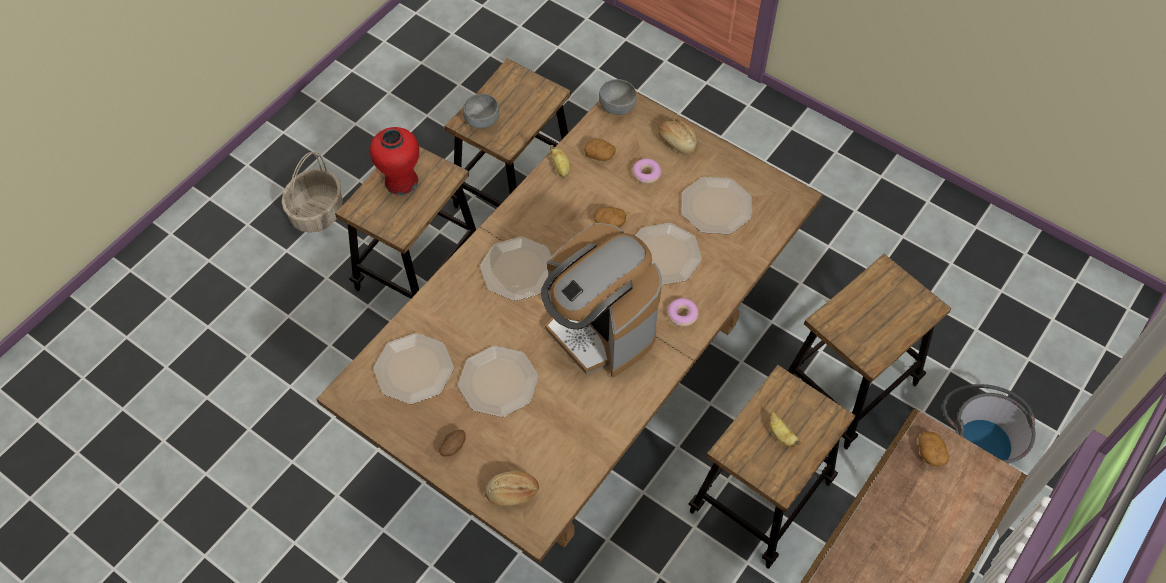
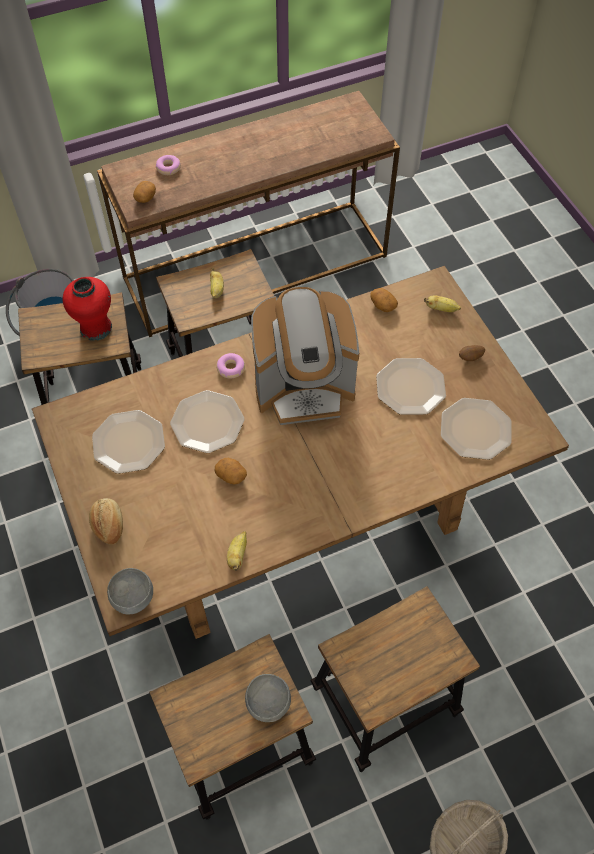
camera: 150 degrees left, 0 degrees up
(401, 181) = (394, 670): red vase -> red vase (96, 328)
(512, 494) = (441, 309): bread -> banana
(518, 270) = (341, 471): plate -> none
(599, 329) = (304, 388): coffee machine -> coffee machine turned 90 degrees clockwise
(600, 155) = (190, 550): potato -> potato (382, 305)
(646, 174) = (163, 506): donut -> donut (168, 168)

